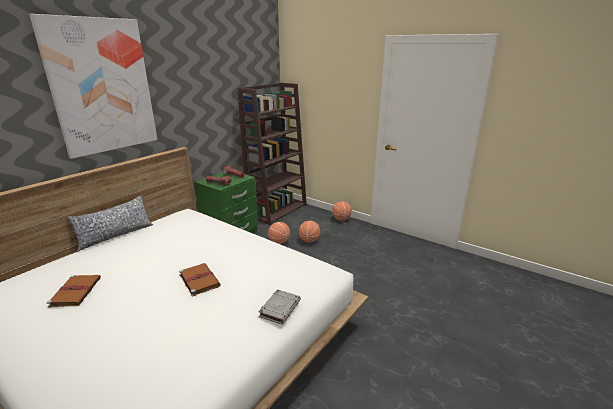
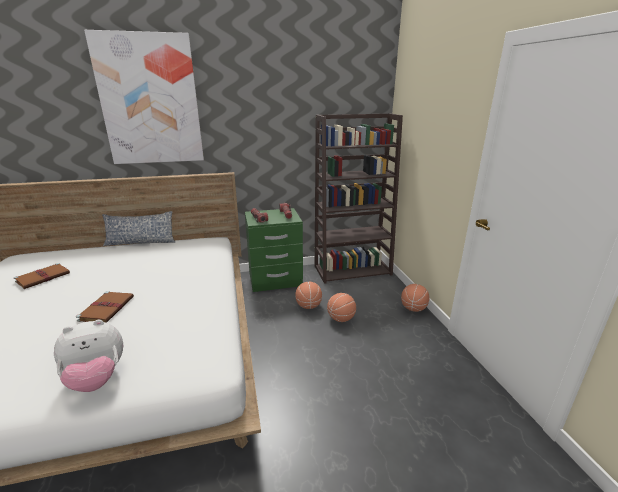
camera: 40 degrees right, 0 degrees up
(280, 308) = (97, 379): grey book -> plush toy

